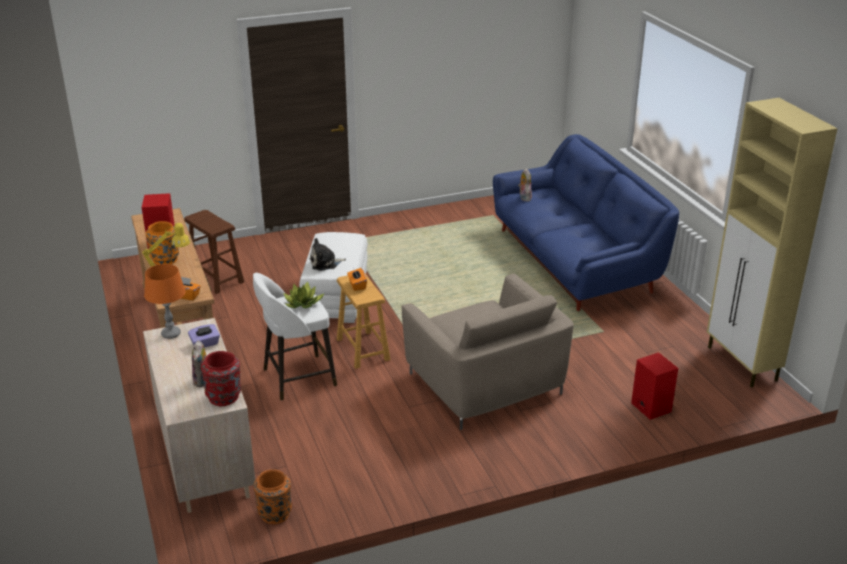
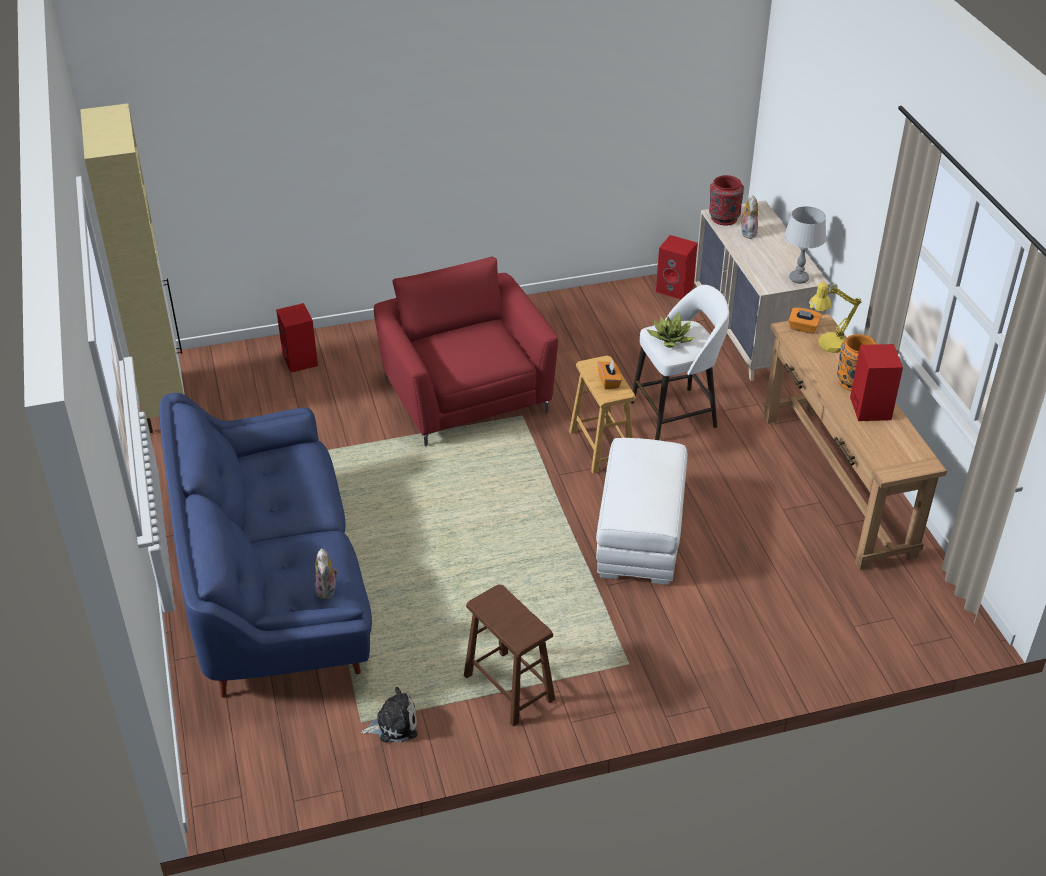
camera: 175 degrees left, 10 degrees up
(171, 334) = (799, 278): orange table lamp -> grey table lamp
(205, 344) = (759, 267): purple tissue box -> none
(216, 278) = (824, 584): brown stool -> brown stool (508, 688)
(274, 513) = (675, 289): orange vase -> red speaker
(325, 263) = (654, 463): plush toy -> plush toy (394, 724)
(484, 384) = (466, 395): beige armchair -> red armchair

